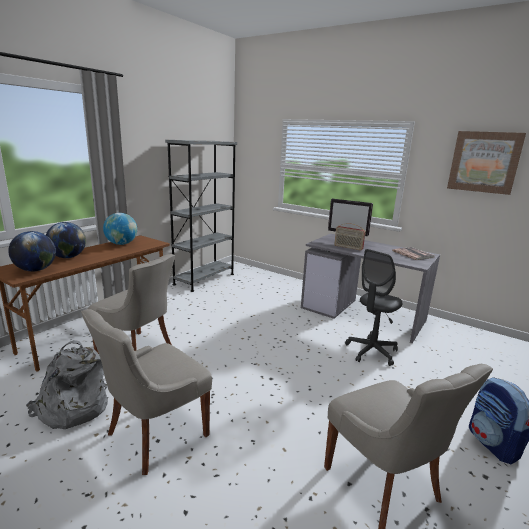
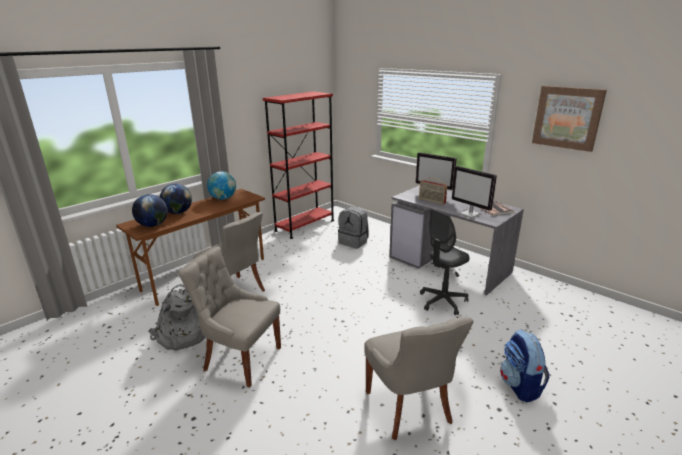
camera: 10 degrees right, 5 degrees up
(155, 435) = (240, 359): grey chair -> grey chair turned 60 degrees clockwise
(204, 279) = (305, 226): grey bookcase -> red bookcase
(259, 294) = (354, 242): none -> grey backpack
(393, 258) = (470, 214): none -> monitor

